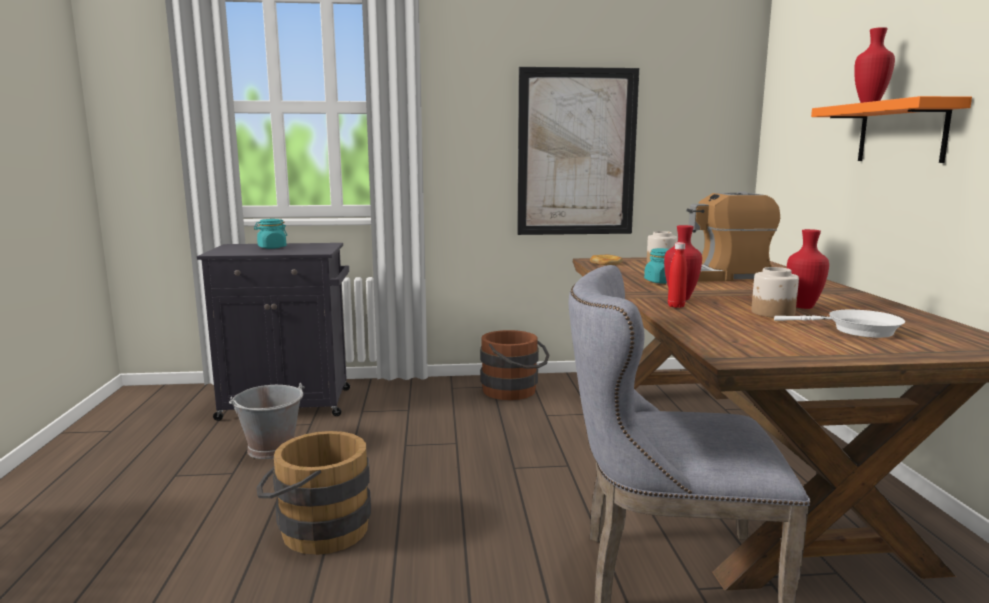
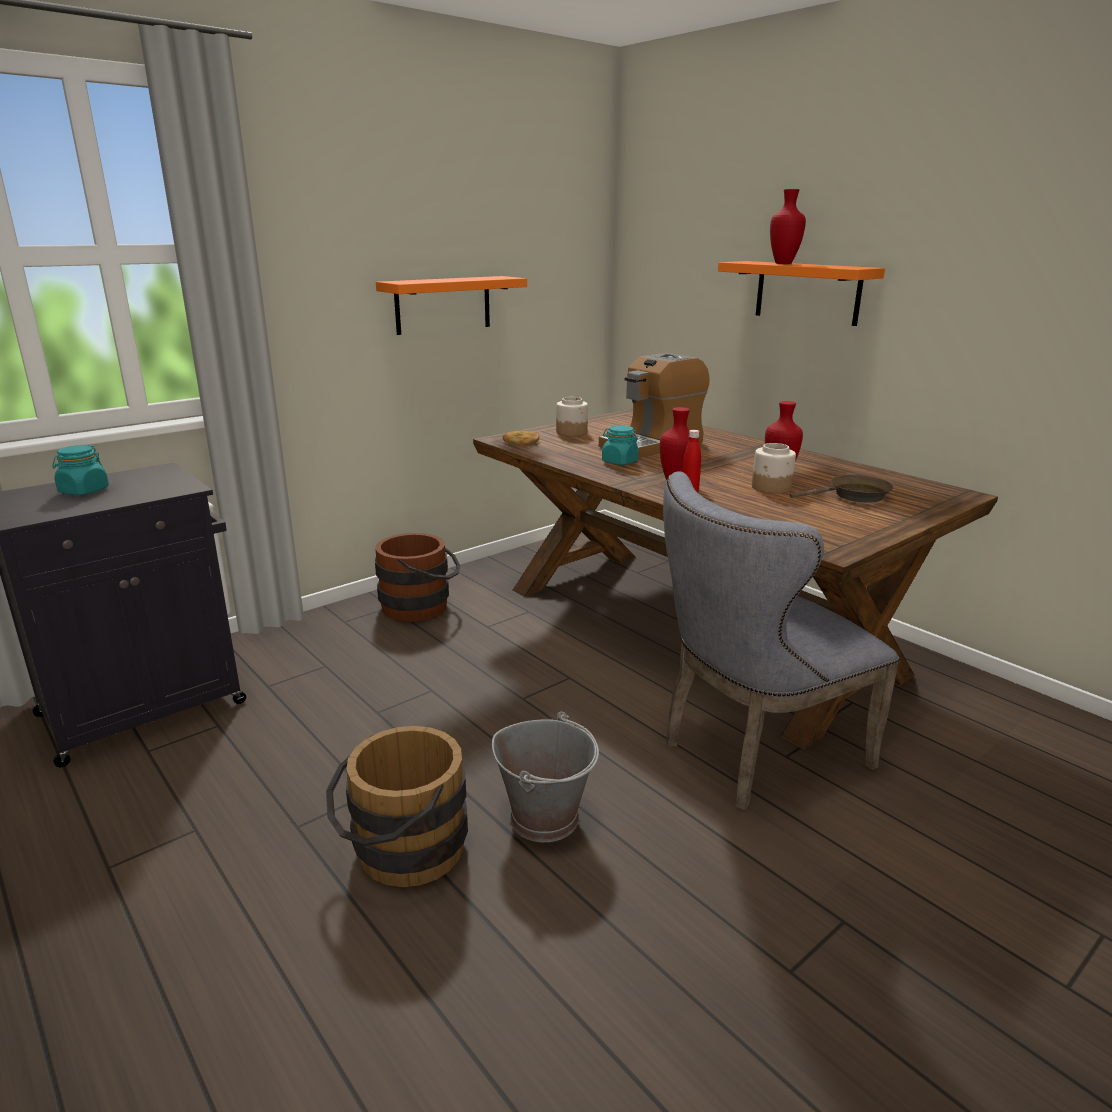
camera: 35 degrees left, 10 degrees up
(272, 448) = (208, 777): grey bucket -> grey bucket (545, 817)
(576, 153) = (443, 304): picture -> orange shelf
(856, 330) = (854, 496): white frying pan -> brown frying pan

